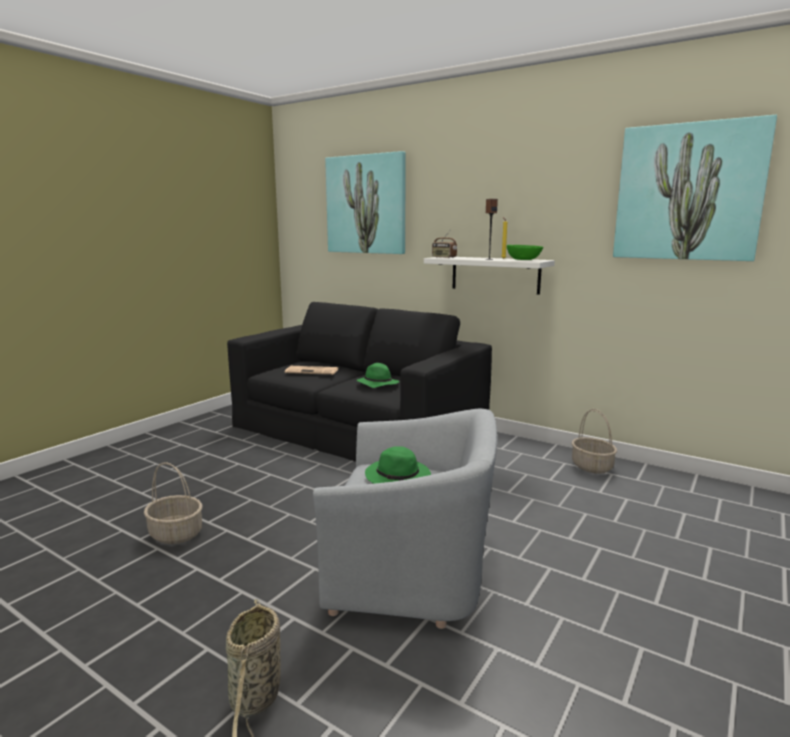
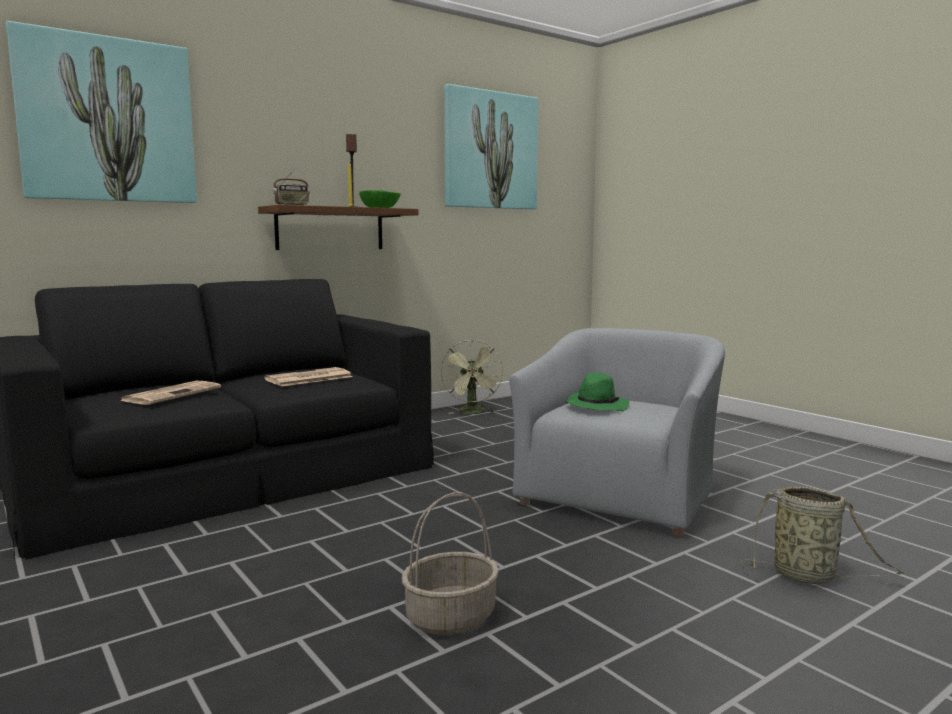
camera: 70 degrees left, 5 degrees down
(377, 384) = (308, 378): green hat -> newspaper
(495, 274) = (330, 229): white shelf -> brown shelf
(592, 467) = (473, 413): basket -> green fan

